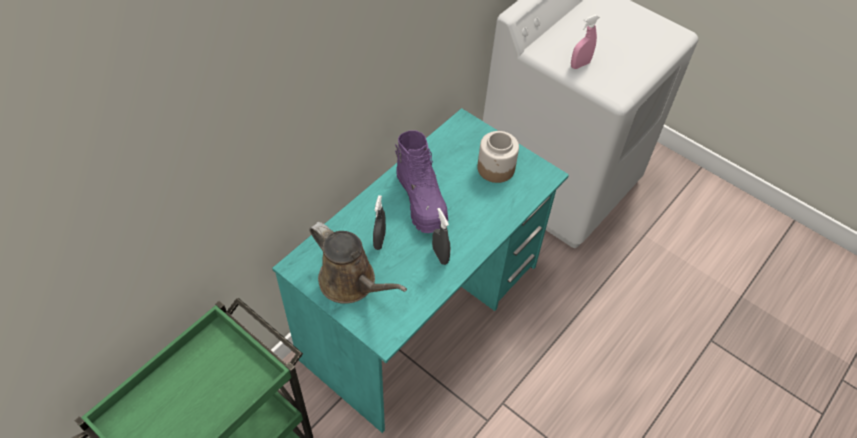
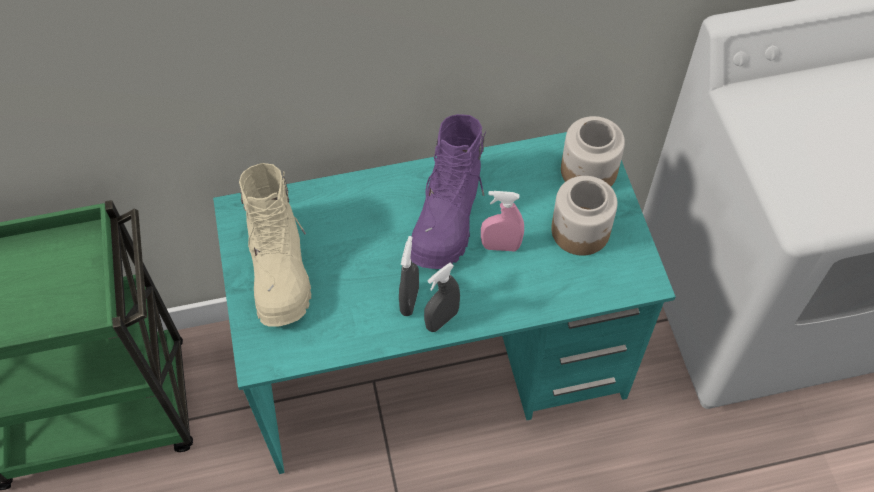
camera: 40 degrees right, 5 degrees up
(351, 282) = (280, 269): brown watering can -> beige boot
(379, 240) = (355, 238): grey spray bottle -> grey spray bottle (442, 320)
(473, 136) = (588, 171): none -> jar
(580, 65) = (789, 148): pink spray bottle -> pink spray bottle (500, 246)

